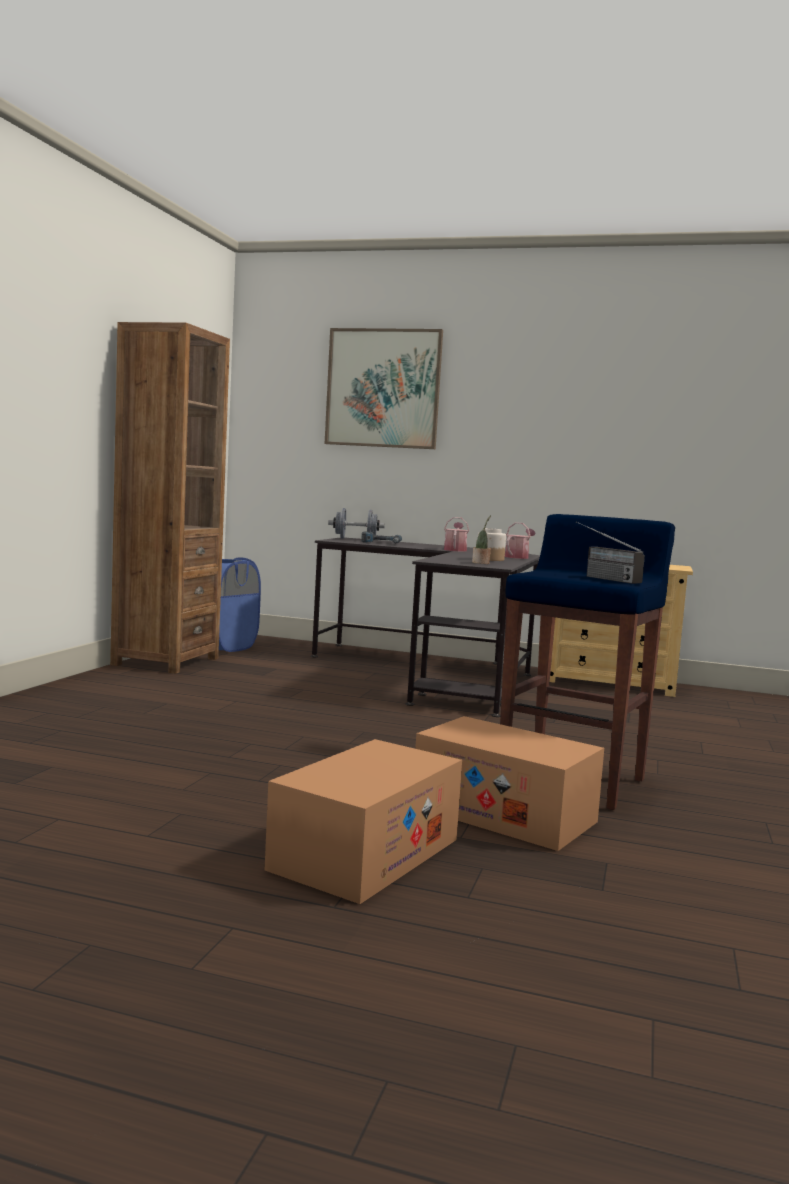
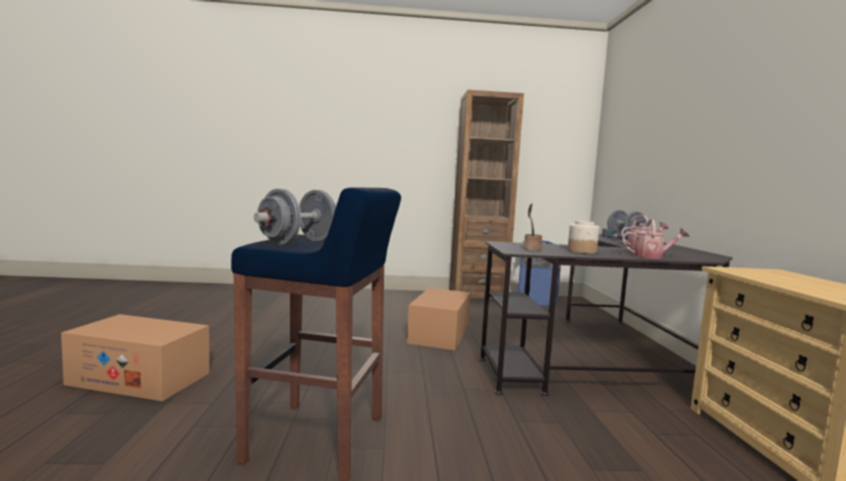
camera: 70 degrees right, 0 degrees up
(383, 388) = (664, 105): picture -> none
(504, 814) = (218, 413): cardboard box -> cardboard box (439, 334)
(600, 578) = (298, 242): radio -> grey dumbbell

